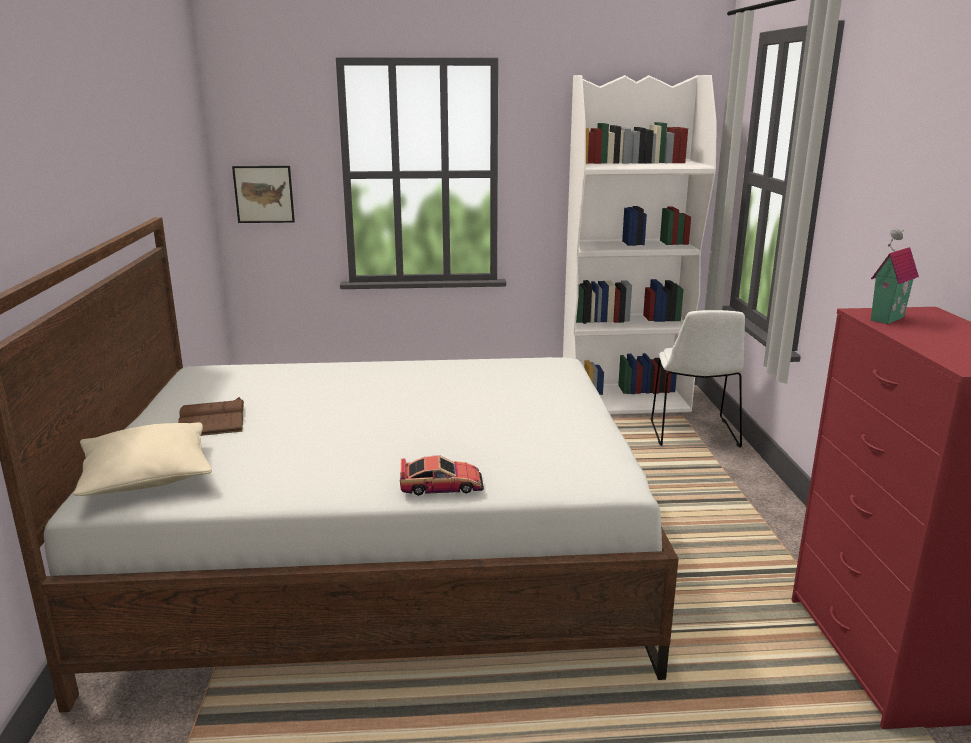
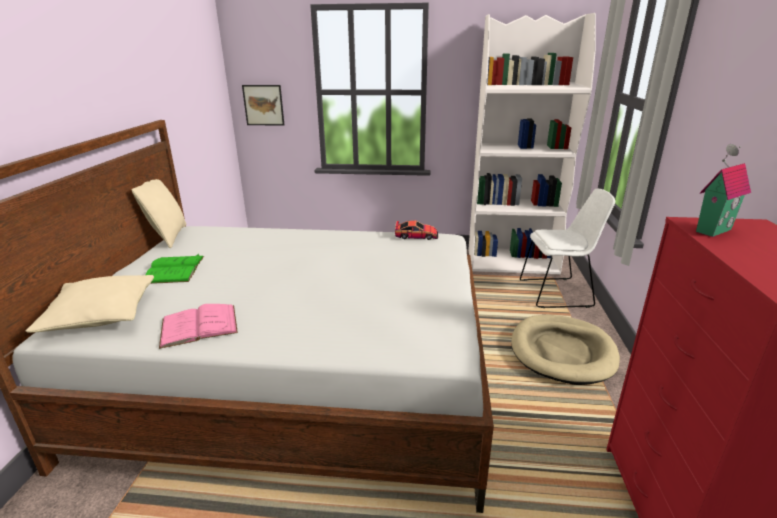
camera: 10 degrees right, 5 degrees up
(173, 380) = (168, 236): none -> beige pillow
(211, 419) = (174, 269): brown book -> green book
(292, 477) = (199, 325): none -> pink book
(441, 485) = (305, 344): toy car -> toy car (416, 235)
(694, 434) = (558, 293): white chair -> white chair turned 105 degrees counterclockwise
(716, 502) = (562, 352): none -> beige dog bed

